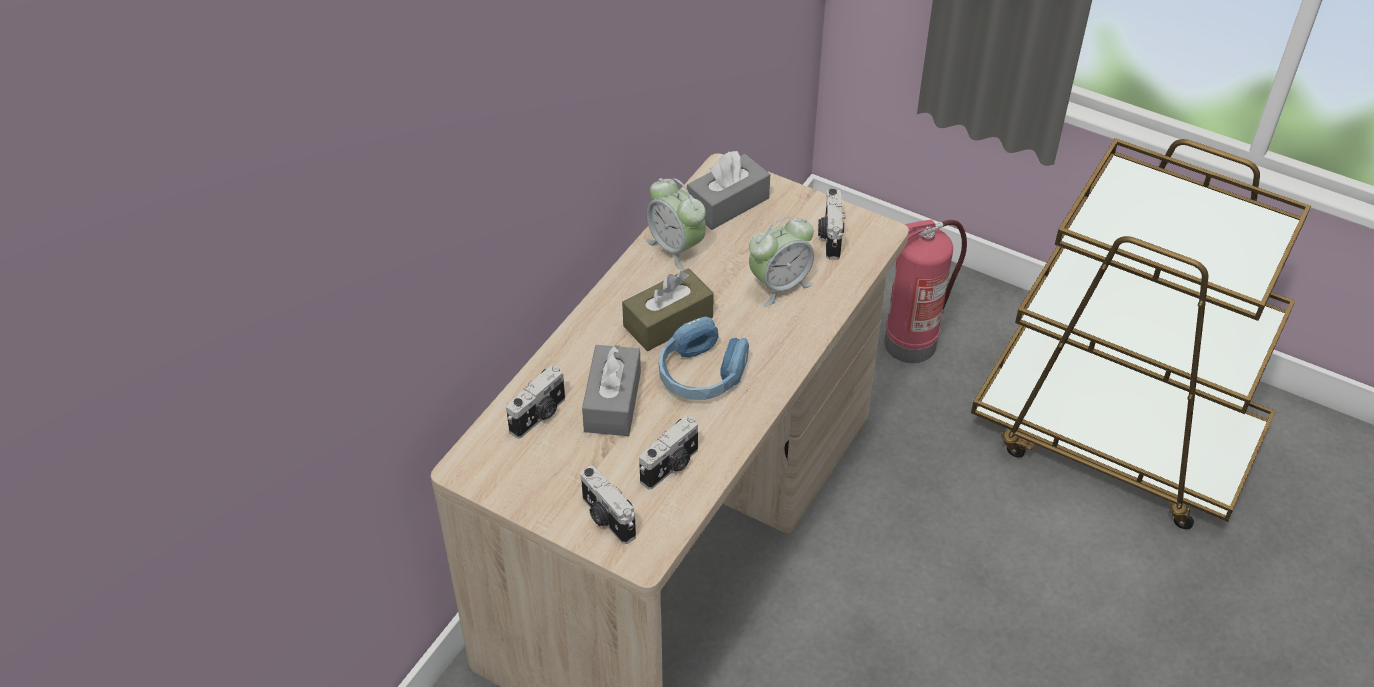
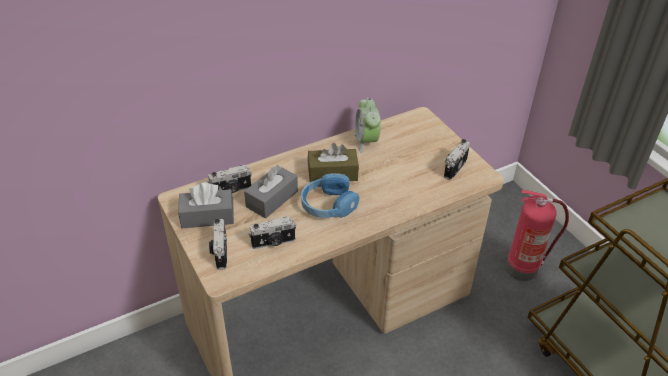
camera: 30 degrees right, 5 degrees down
(728, 203) = (411, 131): grey tissue box -> grey tissue box (207, 216)
(779, 285) = (406, 180): alarm clock -> none

